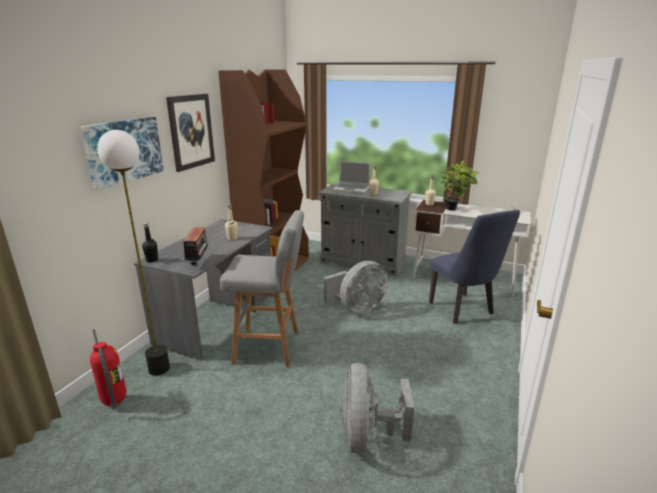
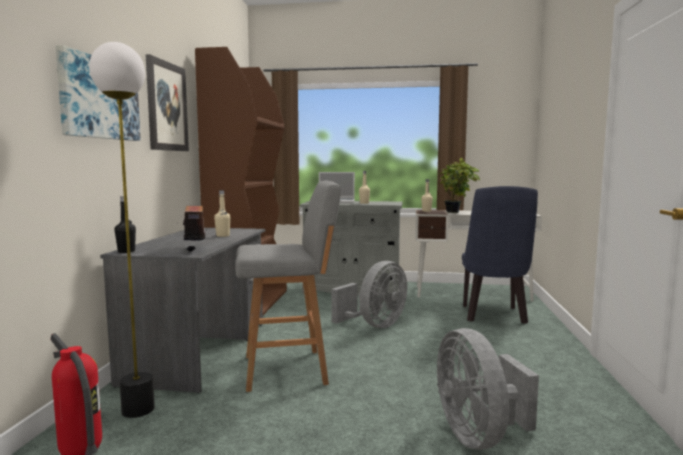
camera: 15 degrees left, 15 degrees down
(464, 310) = (494, 316): blue chair -> blue chair turned 45 degrees clockwise

